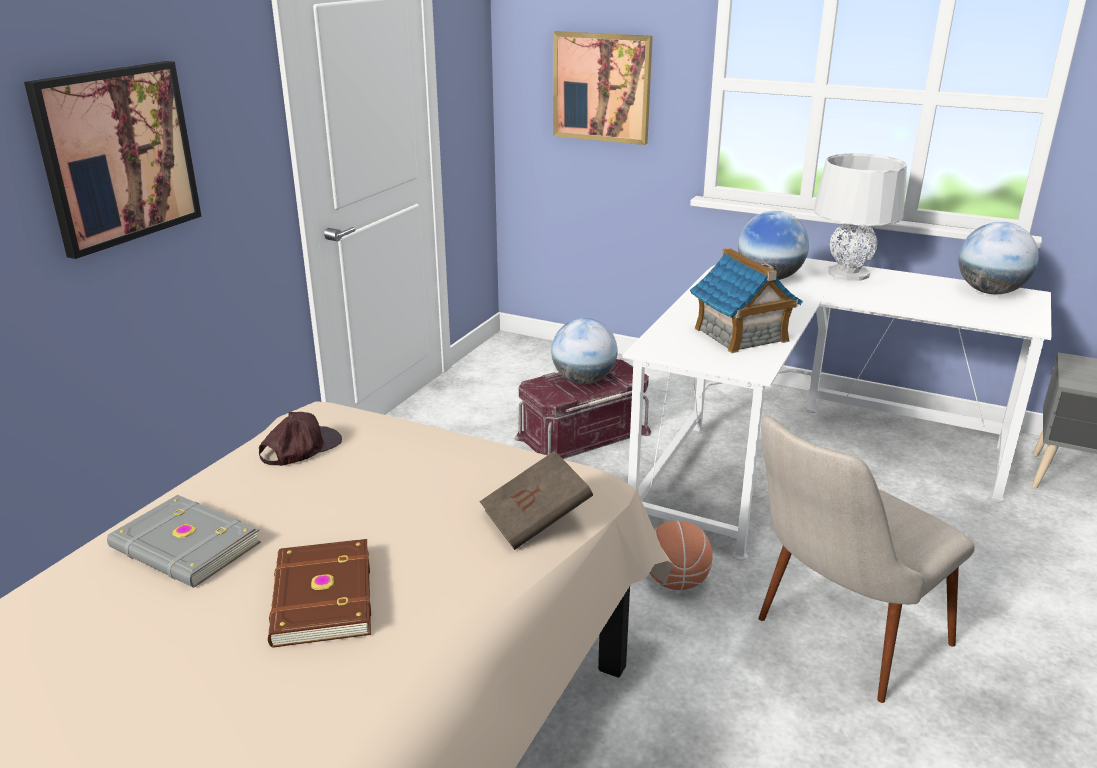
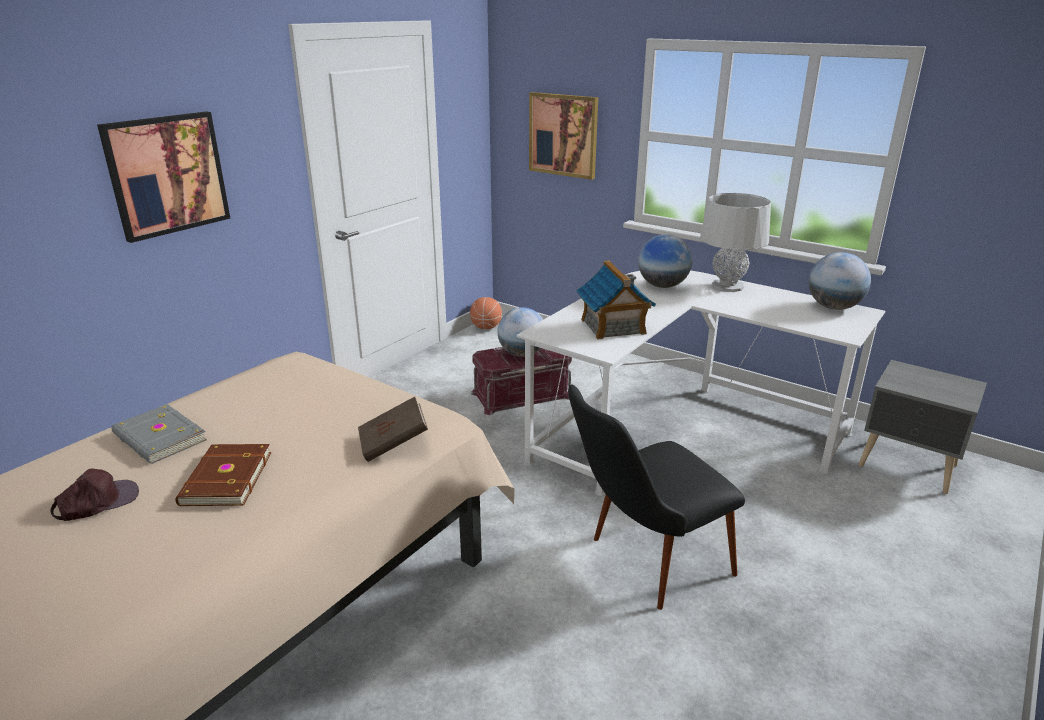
camera: 10 degrees right, 0 degrees up
(300, 447) = (265, 381): brown cap -> brown cap (97, 501)
(676, 581) = (544, 505): basketball -> basketball (486, 327)
(835, 645) = (643, 564): beige chair -> black chair

